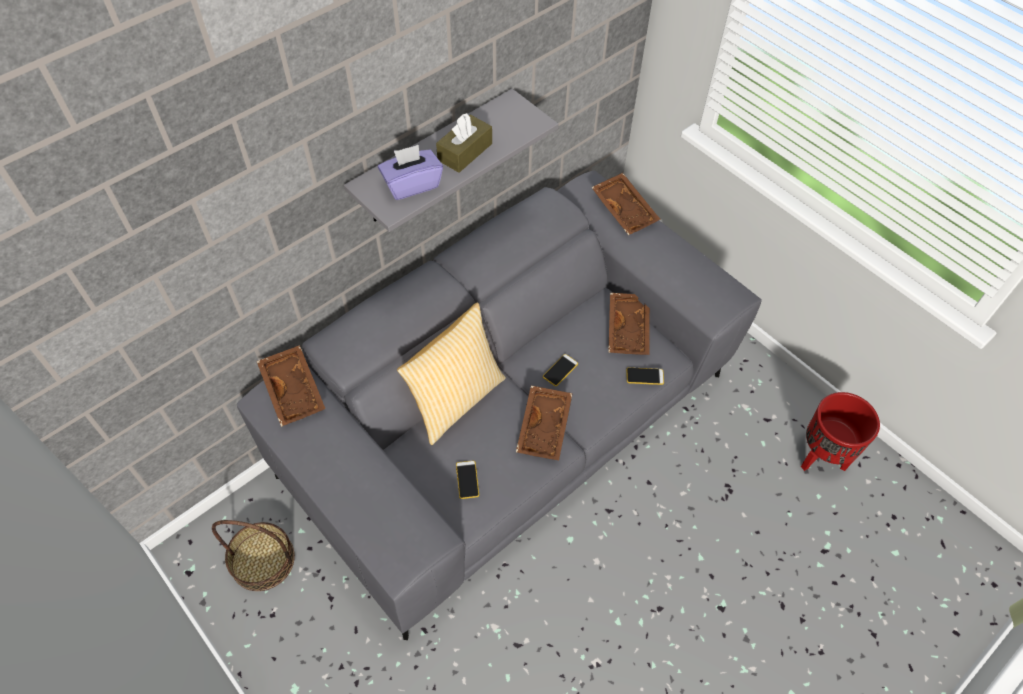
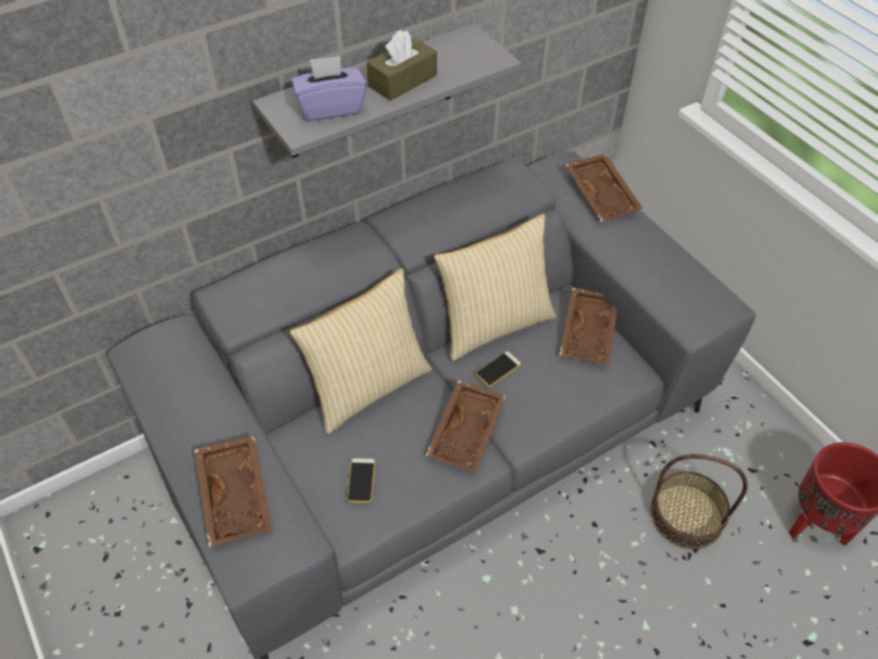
camera: 10 degrees right, 5 degrees down
(263, 560) = (122, 547): basket -> basket (686, 515)
(294, 390) = (174, 345): brown tray -> brown tray (237, 496)
(549, 331) = (493, 324): none -> pillow
(644, 376) = (600, 389): phone -> none

